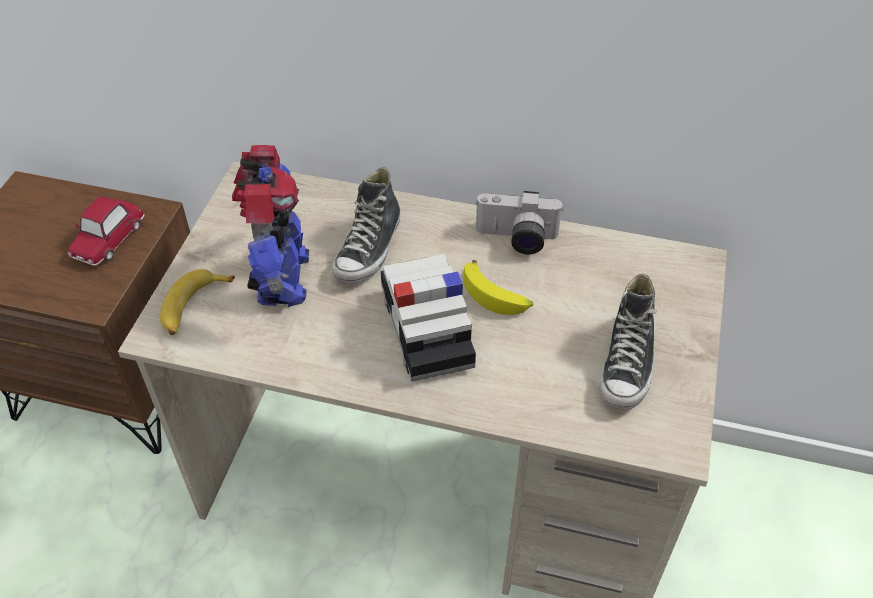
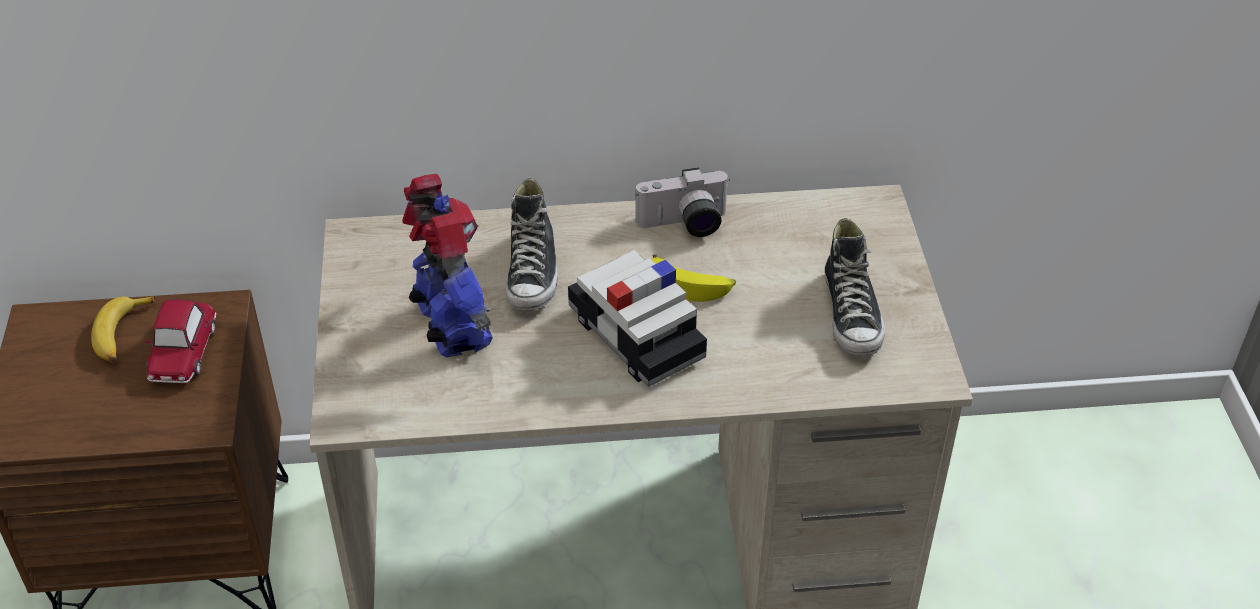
camera: 20 degrees left, 5 degrees down
(193, 307) = (370, 380): banana -> banana (122, 335)

